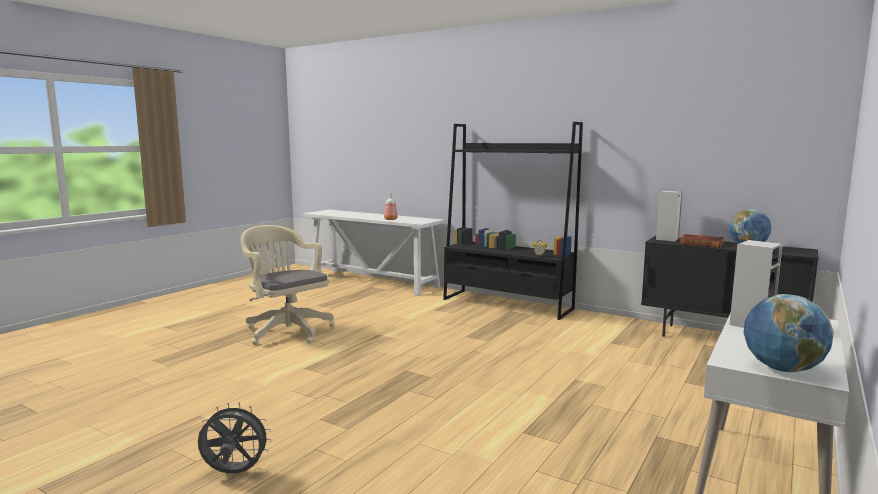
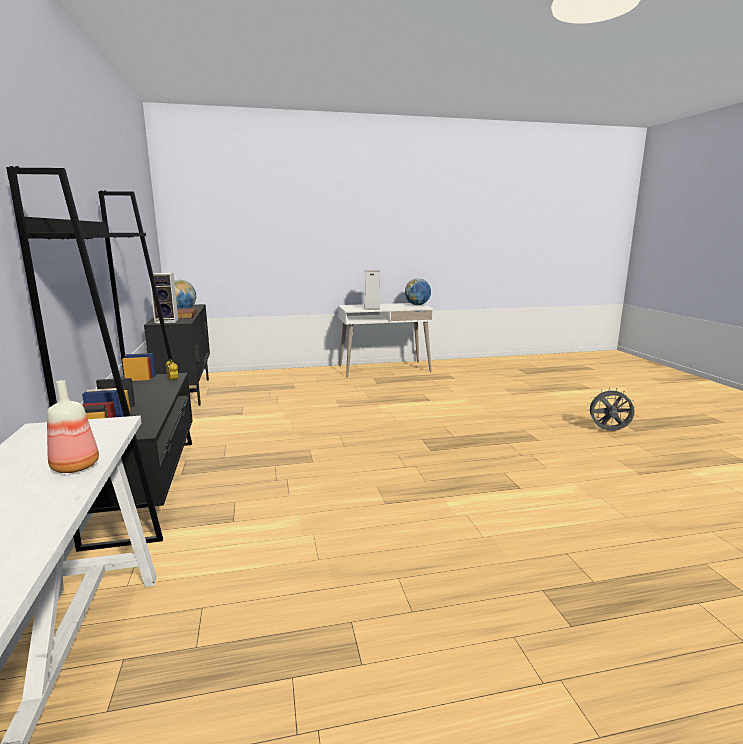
camera: 135 degrees left, 5 degrees up
(234, 473) = (608, 431): grey fan -> grey fan turned 150 degrees clockwise
(286, 330) = (497, 576): beige office chair -> none

